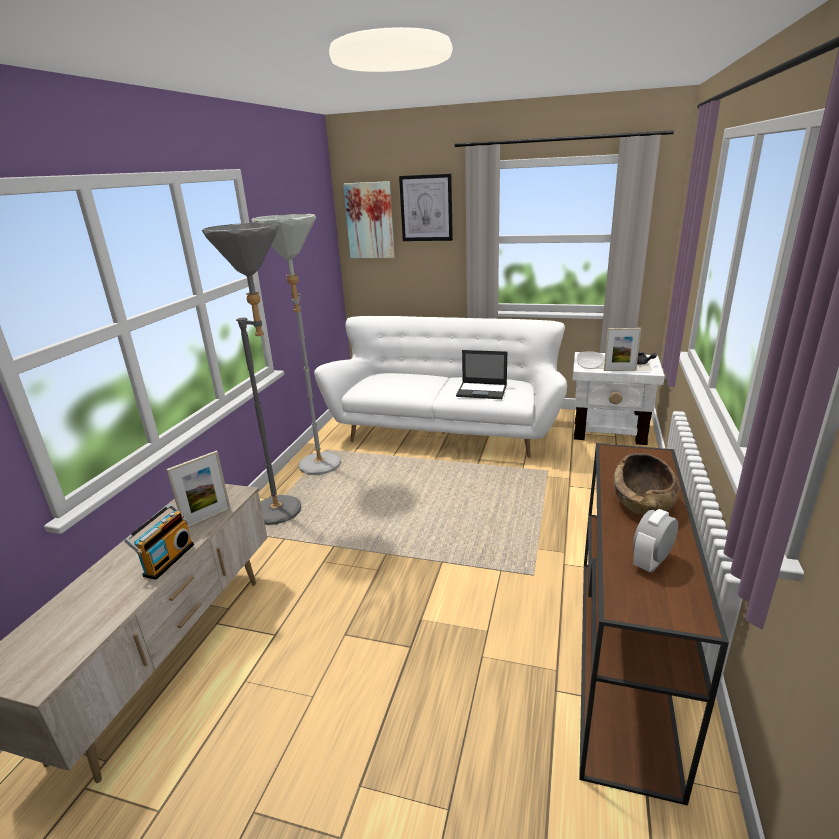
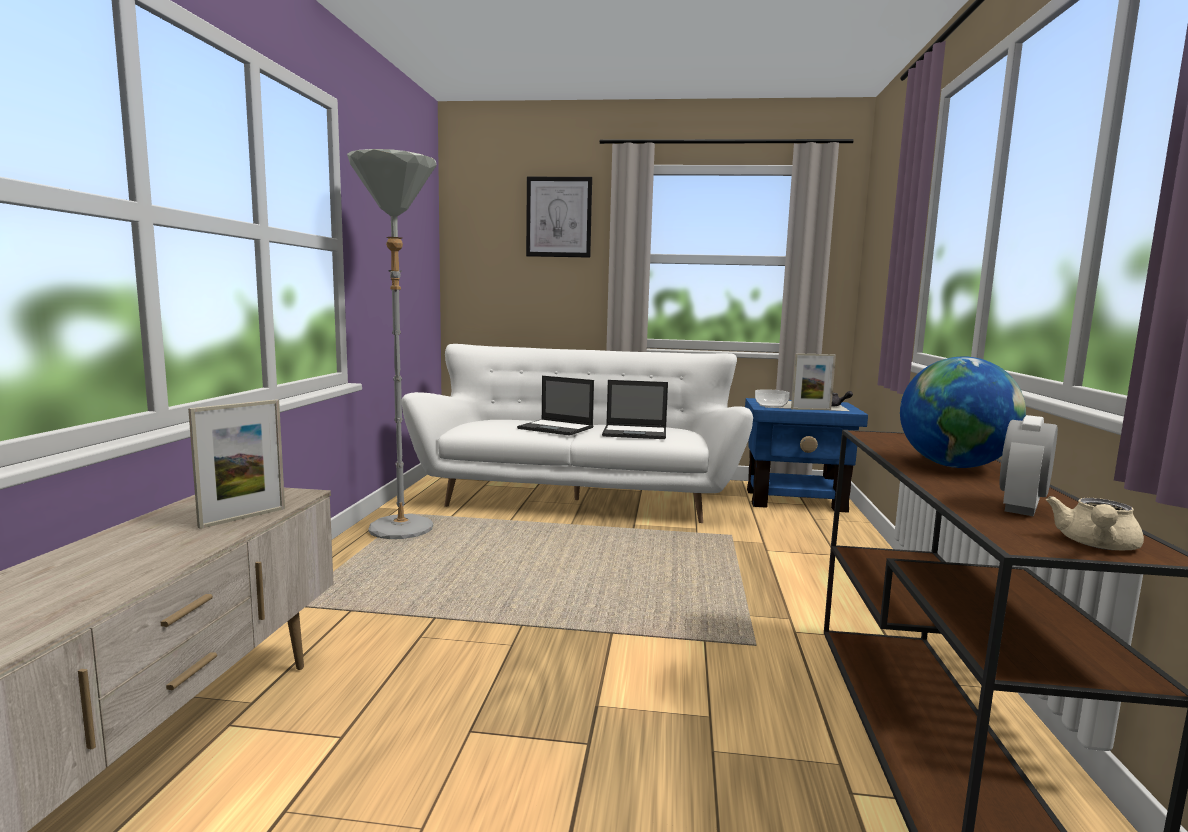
camera: 10 degrees left, 15 degrees down
(167, 559) = (166, 558): radio -> none
(287, 512) = (353, 580): grey floor lamp -> none
(370, 220) = (485, 230): picture -> none
(425, 386) = (556, 428): none -> laptop
(609, 432) = (795, 501): white side table -> blue side table
(643, 502) = (953, 466): brown bowl -> globe
(666, 610) = (1095, 545): none -> beige teapot

